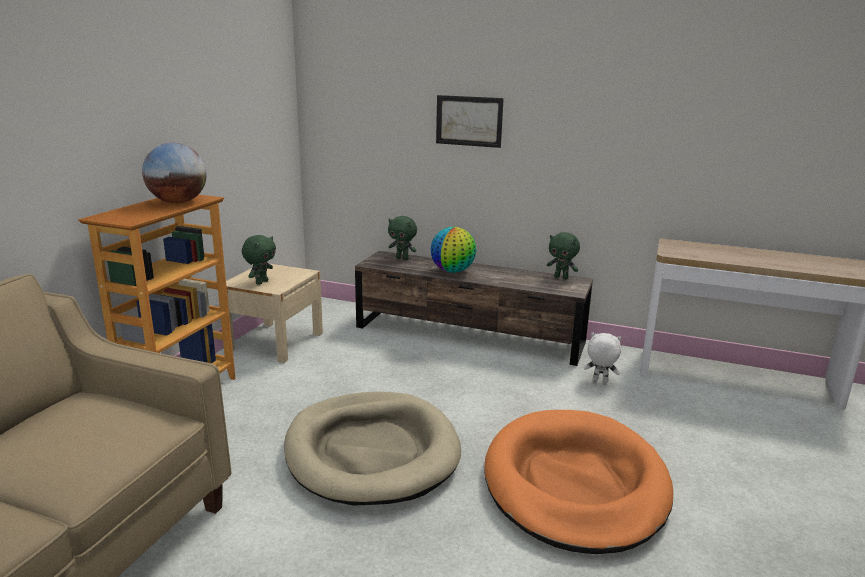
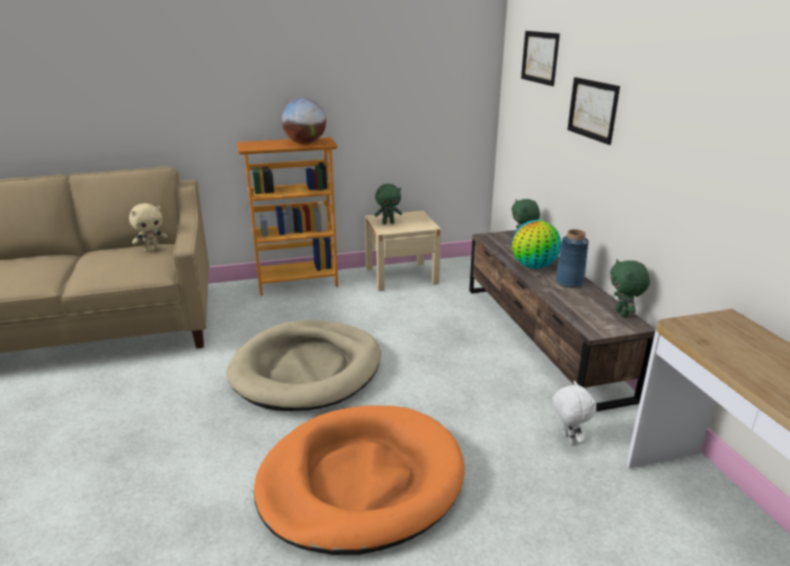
camera: 55 degrees right, 5 degrees up
(81, 407) = (152, 249): none -> beige plush toy
(373, 80) = (540, 57): none -> picture
(495, 272) = (569, 282): none -> blue vase

